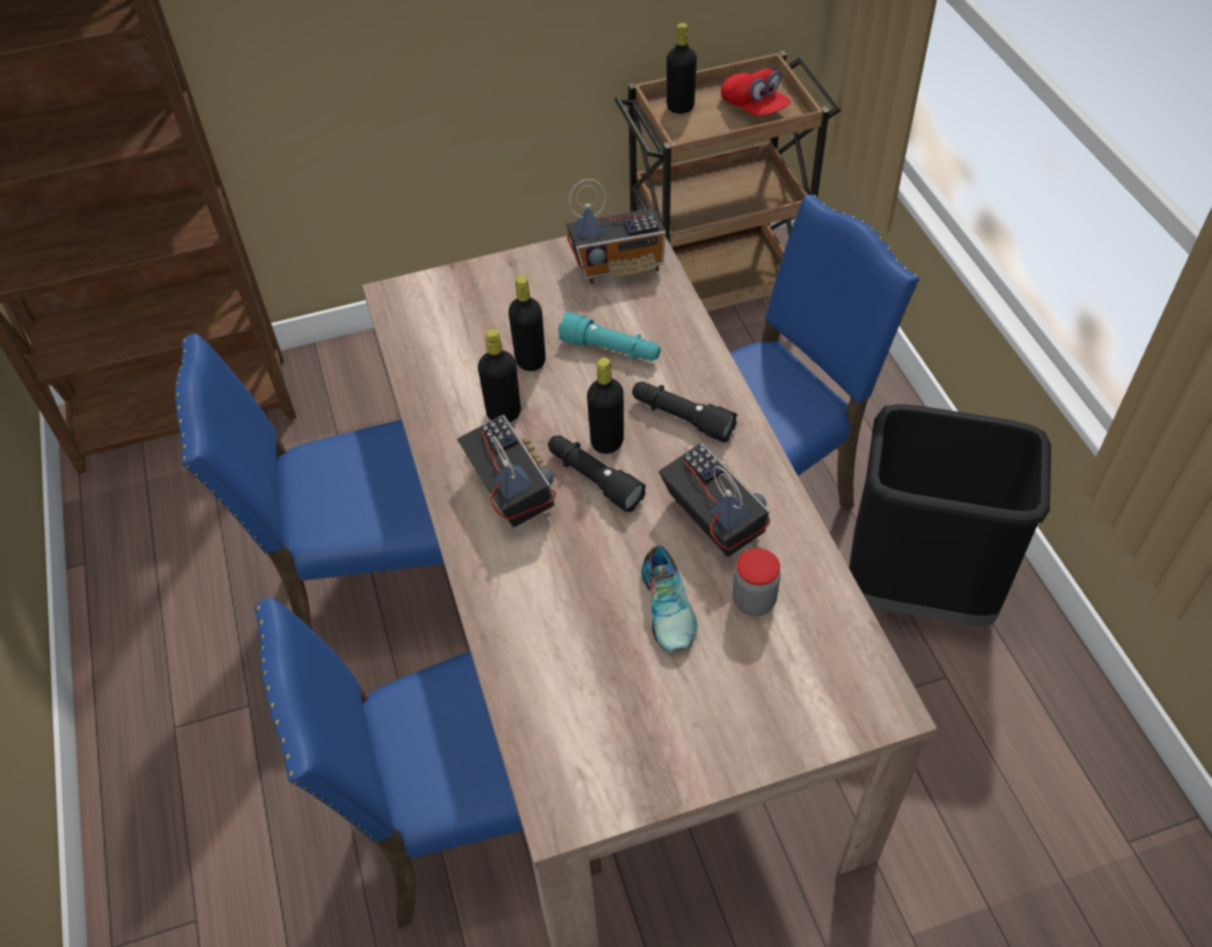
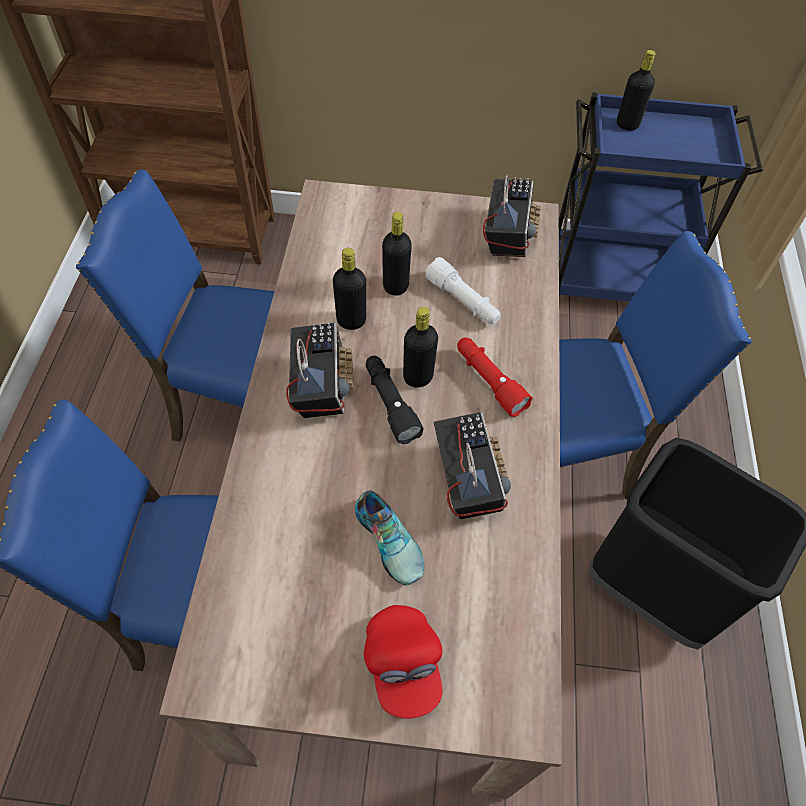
camera: 20 degrees right, 5 degrees up
(610, 349) = (463, 301): turquoise flashlight -> white flashlight
(619, 266) = (507, 235): radio -> radio turned 90 degrees counterclockwise
(669, 606) = (390, 539): shoe -> shoe turned 45 degrees counterclockwise
(681, 418) = (489, 381): black flashlight -> red flashlight
(716, 286) = (611, 280): brown cart -> blue cart
(754, 108) = (689, 145): red cap -> red cap (403, 665)
(754, 601) = (462, 567): jar -> none

